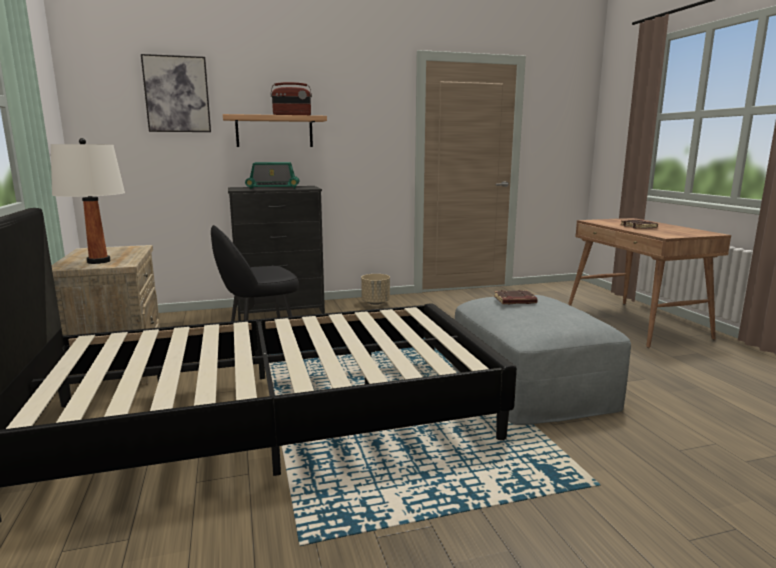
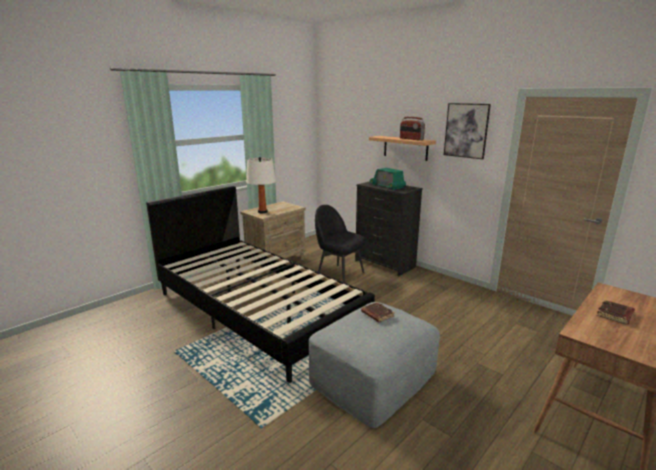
camera: 60 degrees right, 5 degrees up
(177, 94) = (360, 122): picture -> picture (466, 130)
(375, 303) = (444, 283): beige planter -> none

